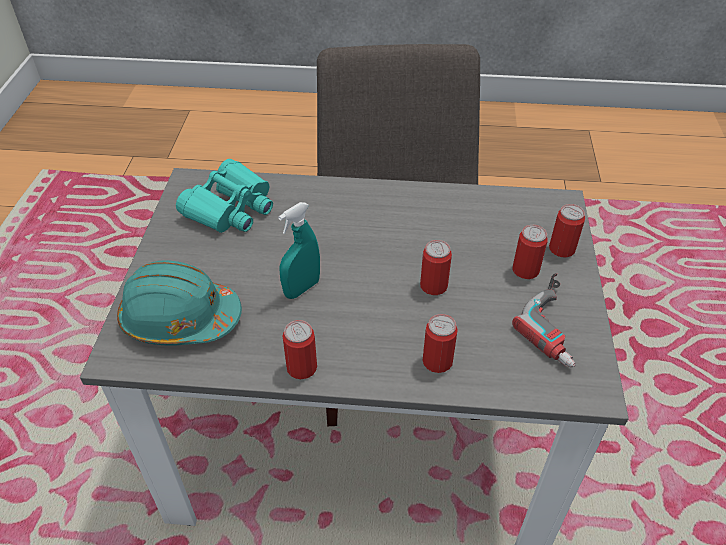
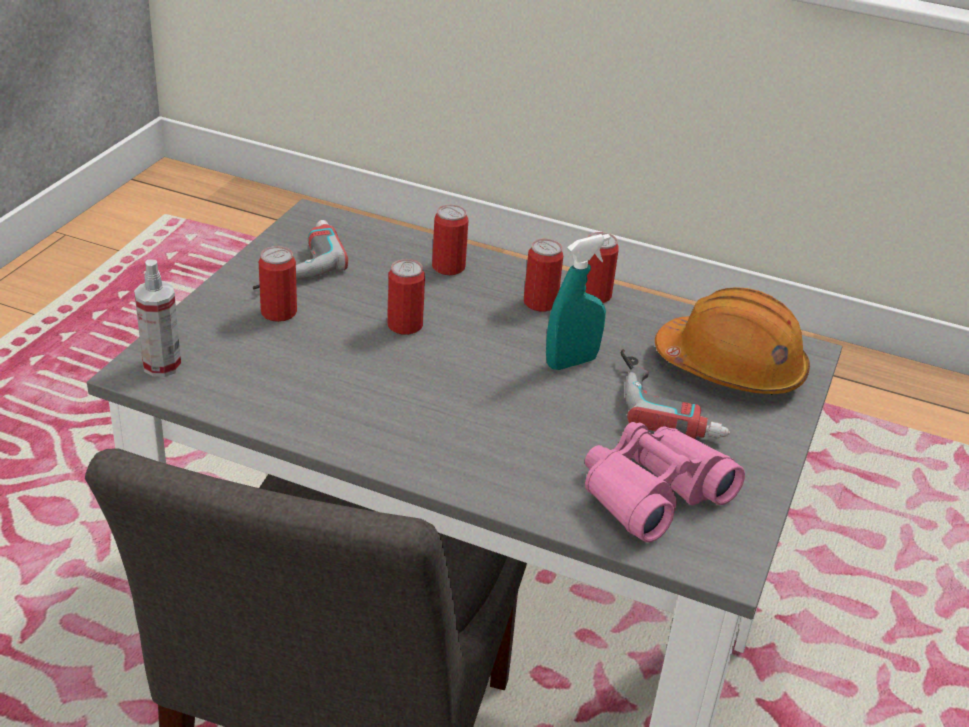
camera: 165 degrees left, 10 degrees down
(180, 319) = (731, 368): turquoise hard hat -> orange hard hat
(225, 274) = (670, 402): none -> power drill
(231, 208) = (652, 493): turquoise binoculars -> pink binoculars
(554, 209) = (162, 365): none -> spray bottle
(561, 249) = (208, 321): can -> can (540, 303)

